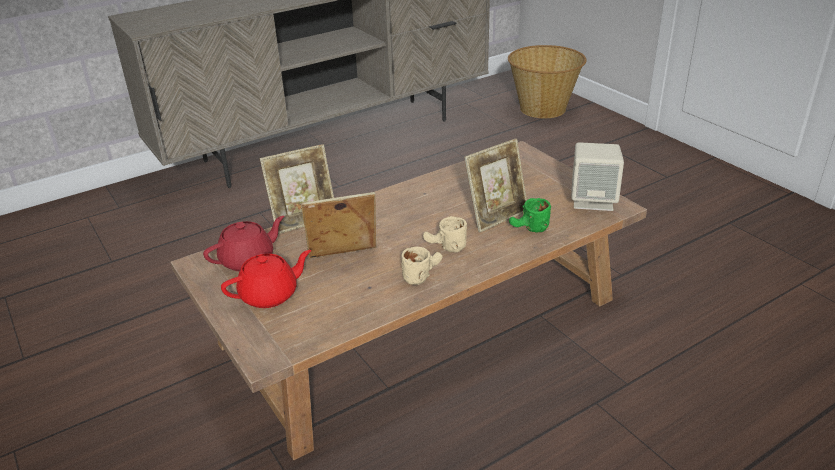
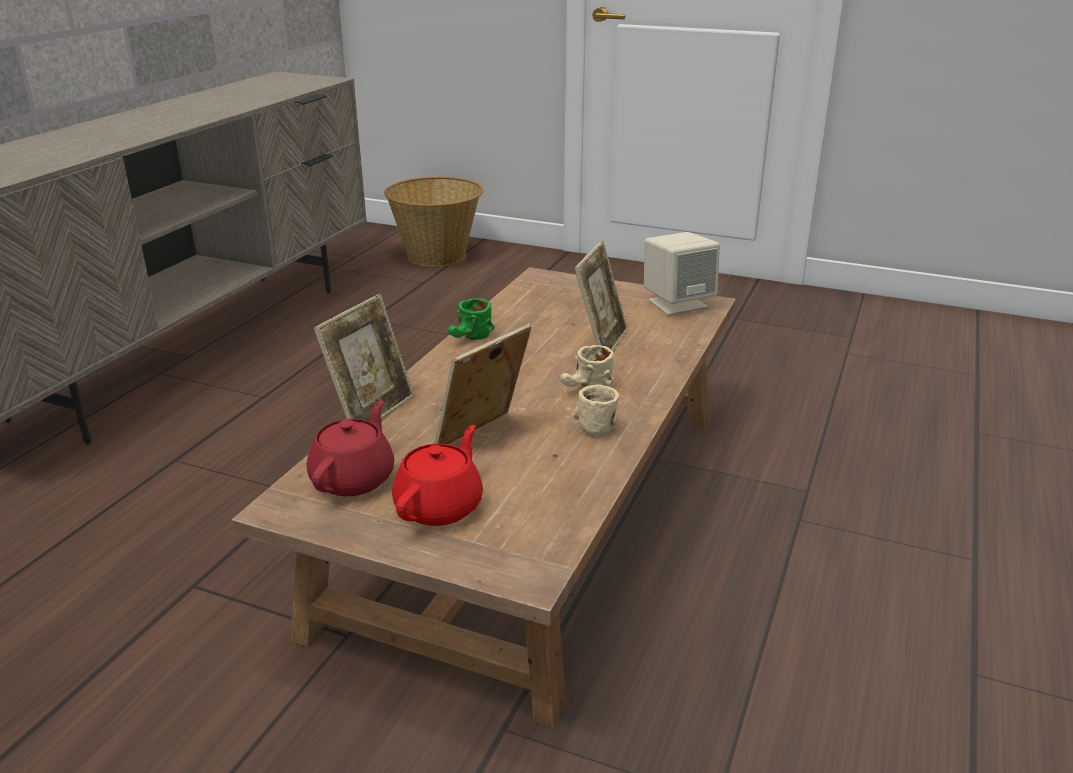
camera: 35 degrees left, 5 degrees down
(529, 229) = (651, 346): green mug -> green mug (470, 338)

